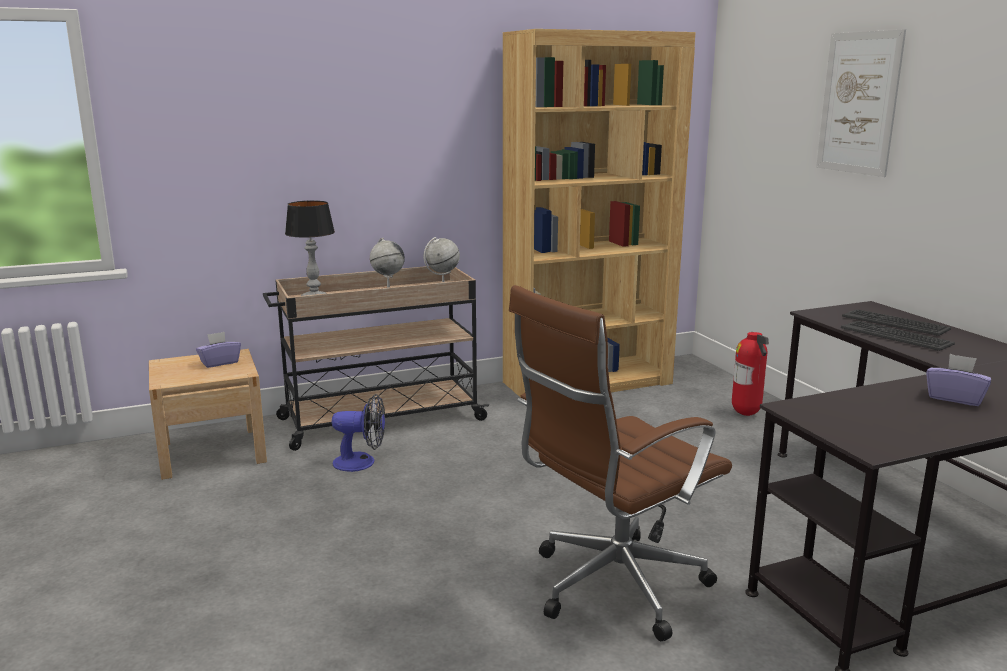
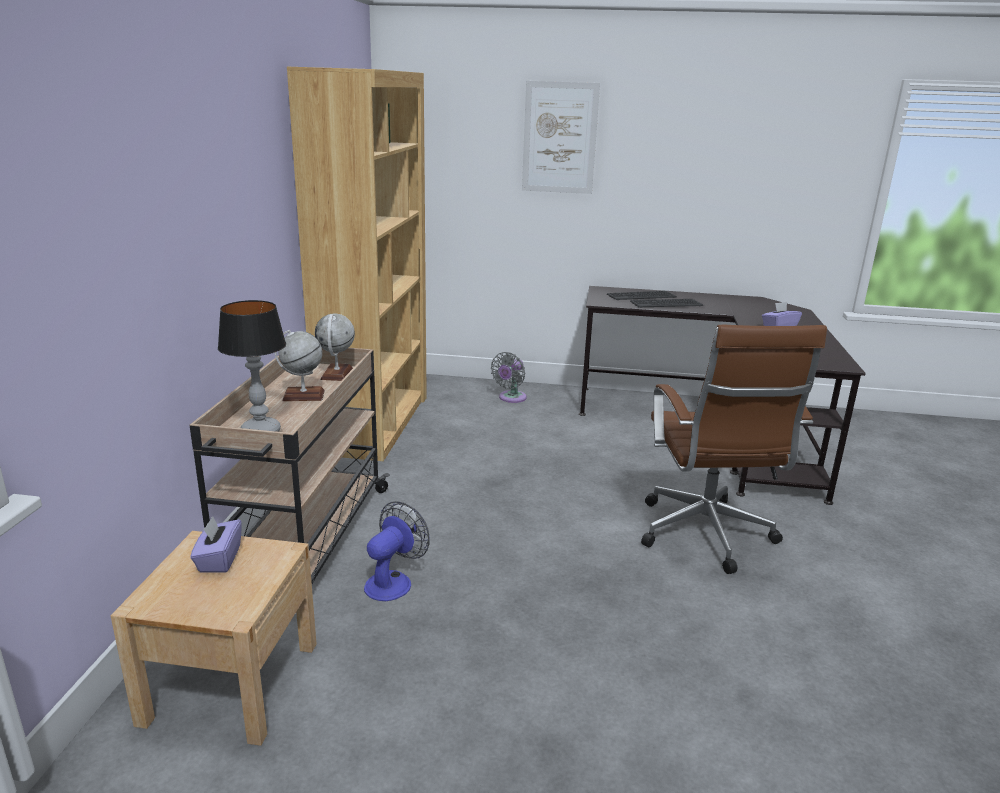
camera: 60 degrees left, 5 degrees up
(746, 414) = (511, 398): fire extinguisher -> grey fan

